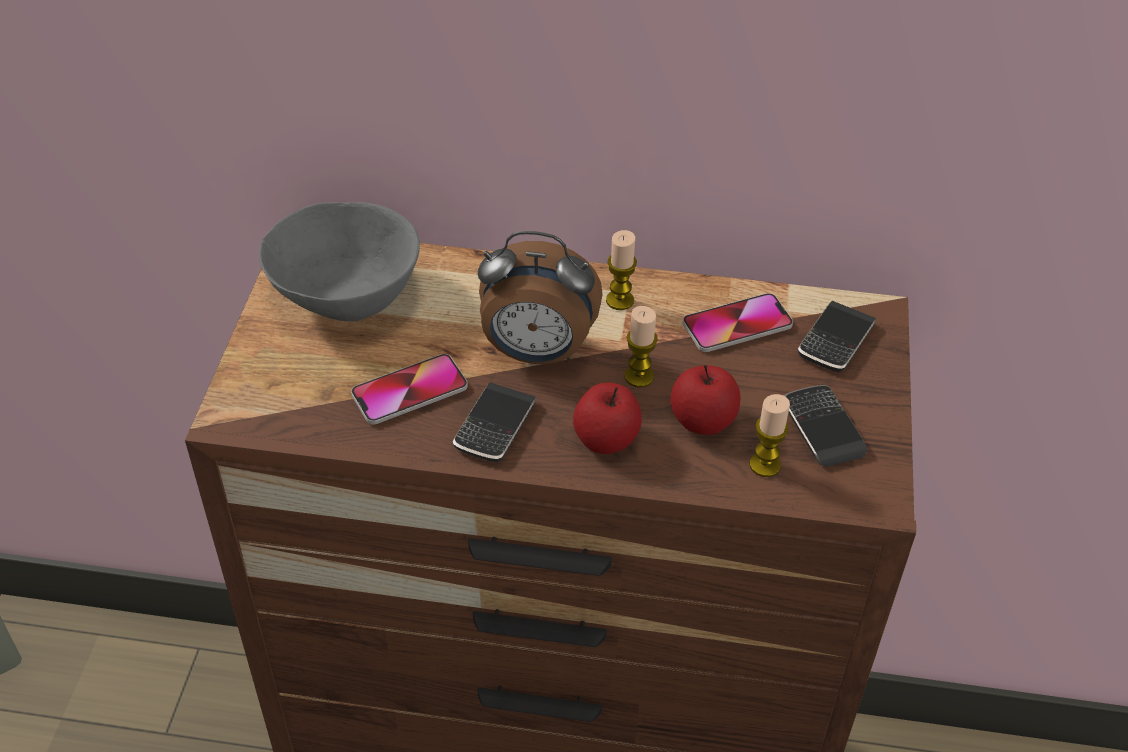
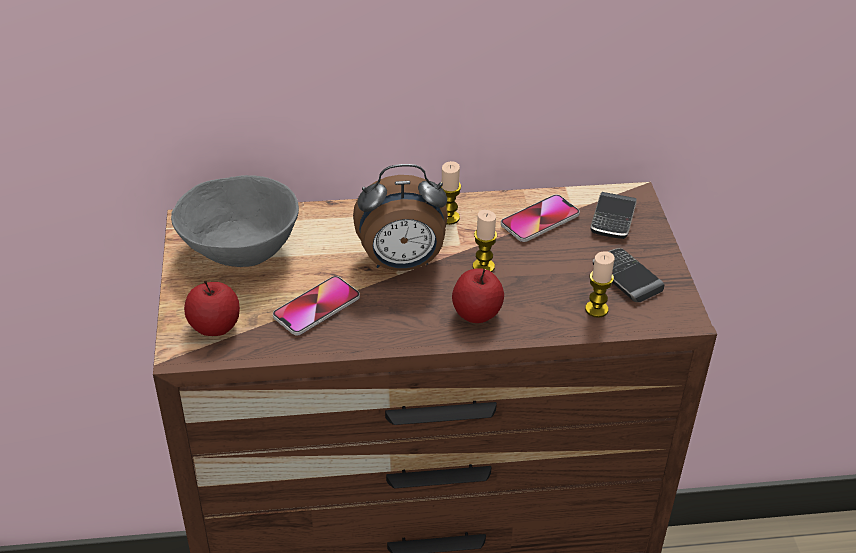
camera: 15 degrees left, 5 degrees down
(495, 426) = (391, 320): phone -> none
(702, 420) = (541, 288): apple -> apple (214, 326)

